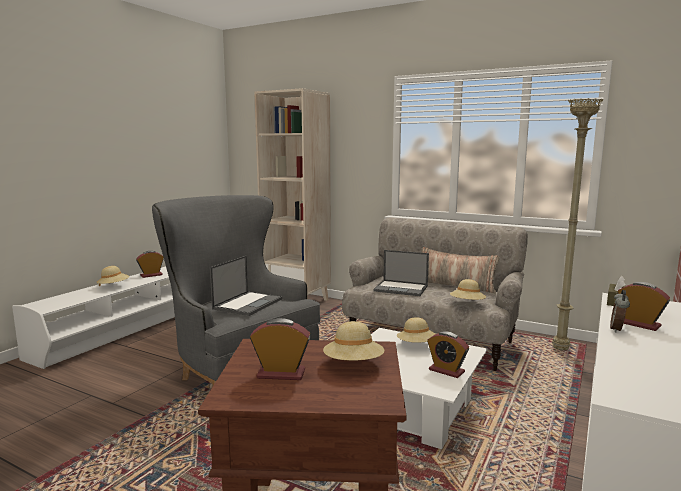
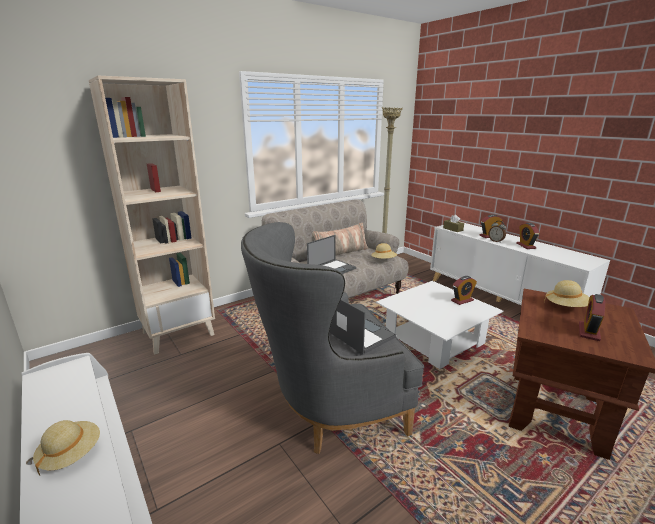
camera: 65 degrees left, 10 degrees up
(151, 275) = (59, 405): alarm clock -> alarm clock (525, 246)
(417, 345) = (418, 298): beige hat -> none

